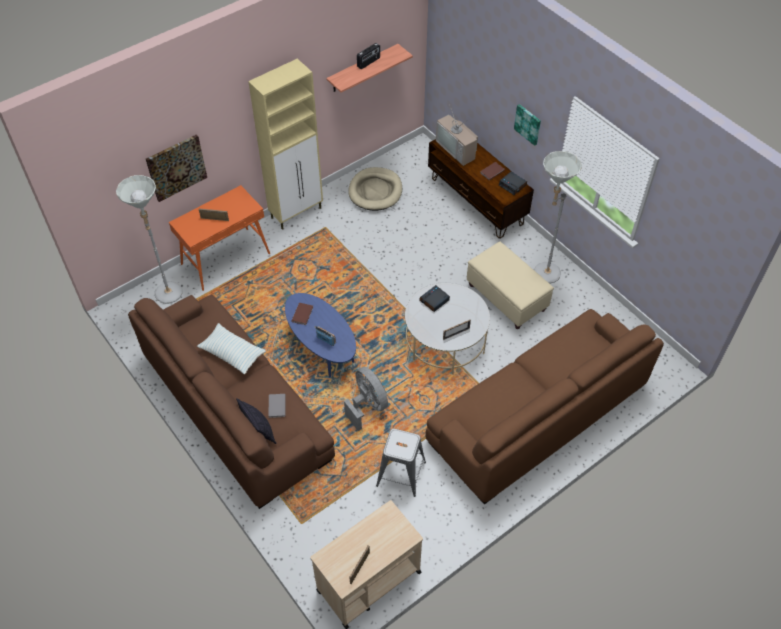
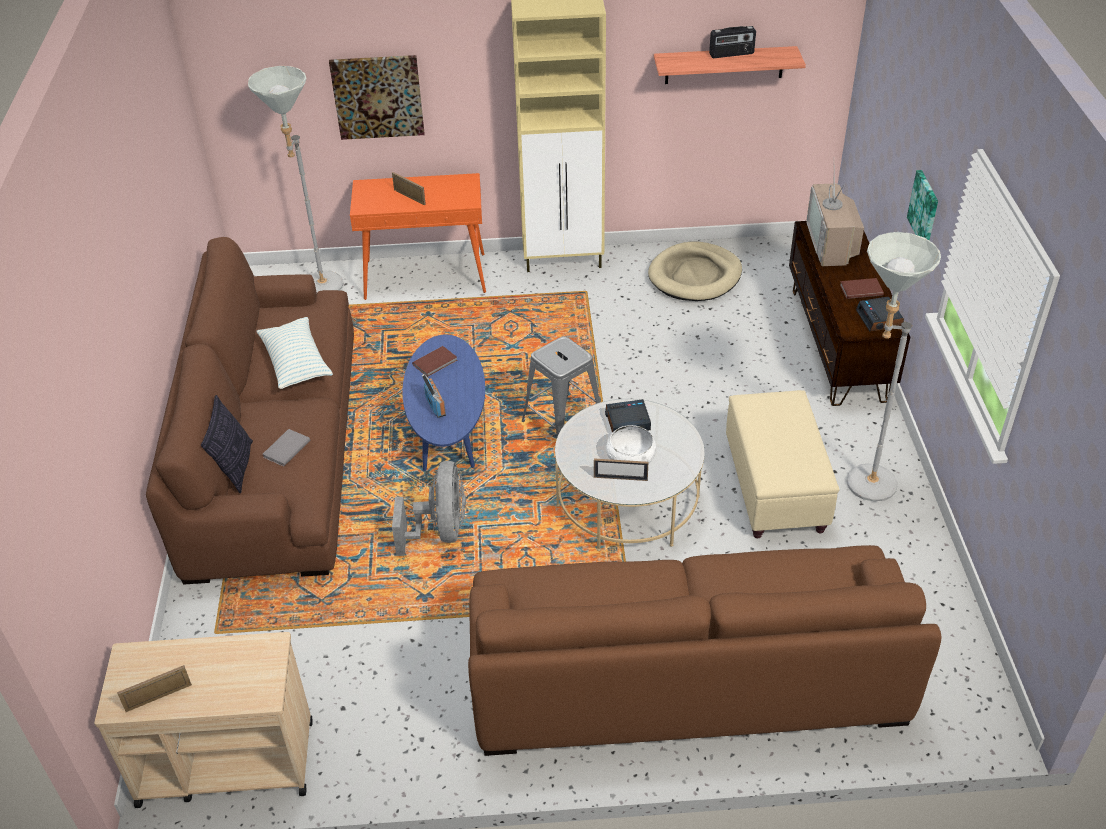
camera: 35 degrees right, 10 degrees down
(400, 474) = (403, 644): grey stool -> grey stool (562, 423)
(451, 319) = (631, 457): none -> white bowl

